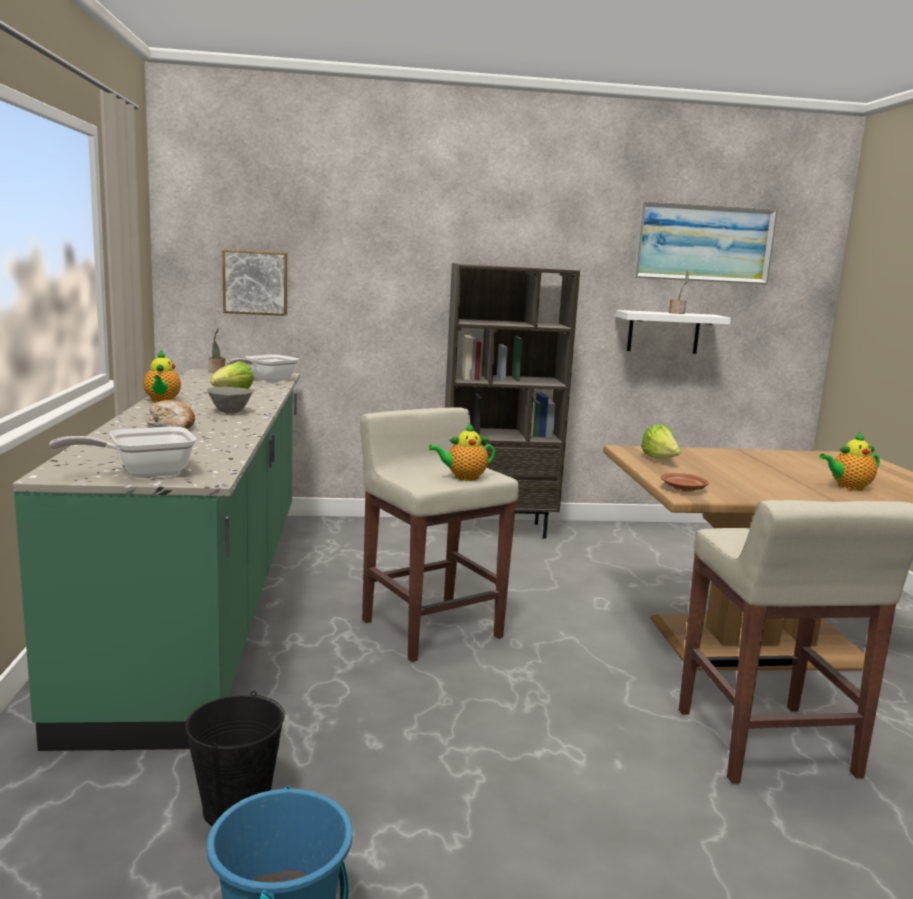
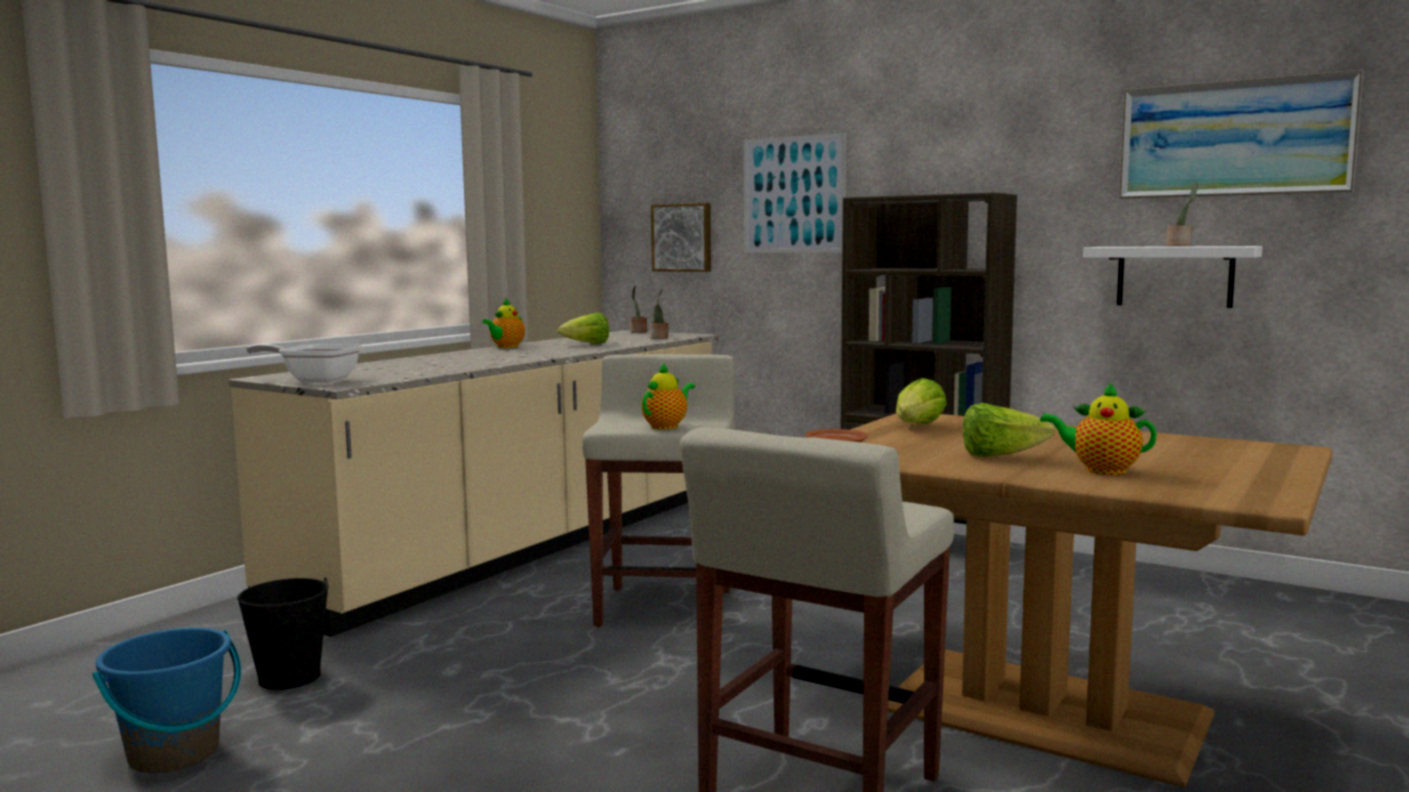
camera: 40 degrees right, 5 degrees down
(172, 426) = (445, 360): bread -> none
(207, 598) = (523, 547): green counter -> beige counter
(230, 412) = (527, 355): grey bowl -> none
(267, 380) = (659, 338): frying pan -> potted plant
(374, 252) = (793, 195): none -> picture
(463, 477) = (666, 426): teapot -> teapot turned 105 degrees clockwise
(778, 483) = (1000, 456): none -> lettuce

